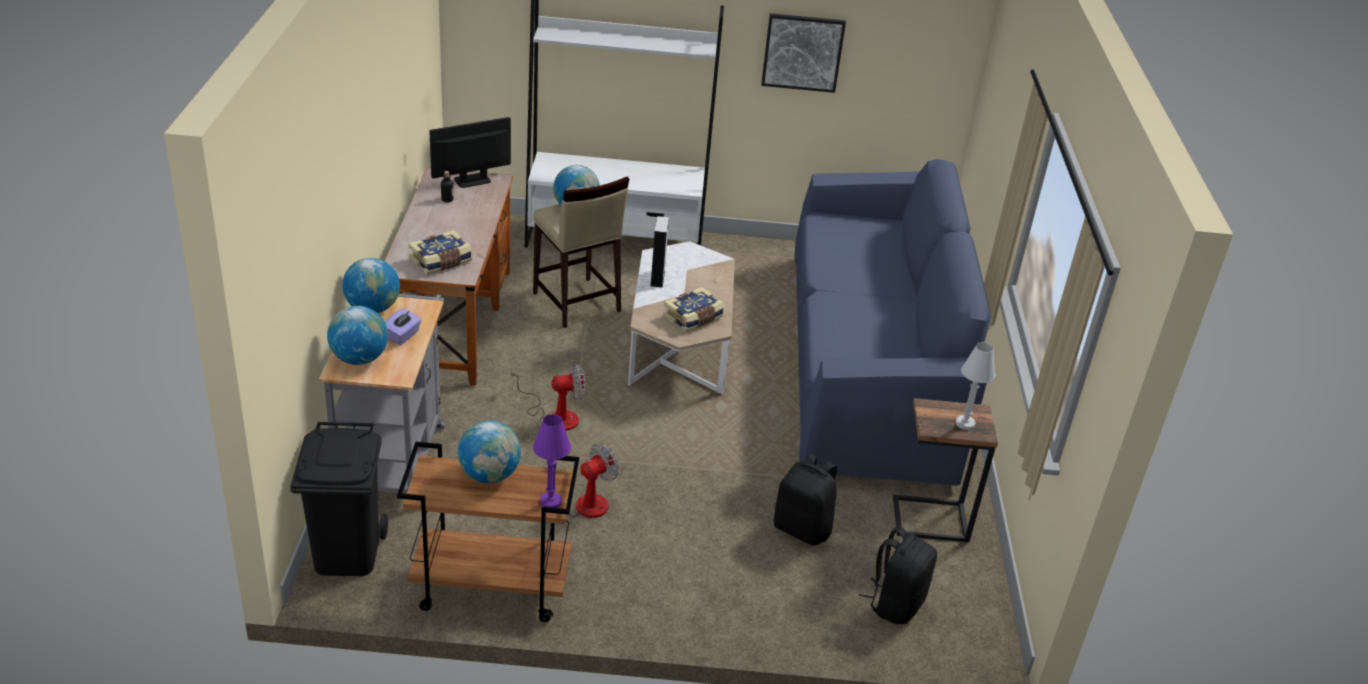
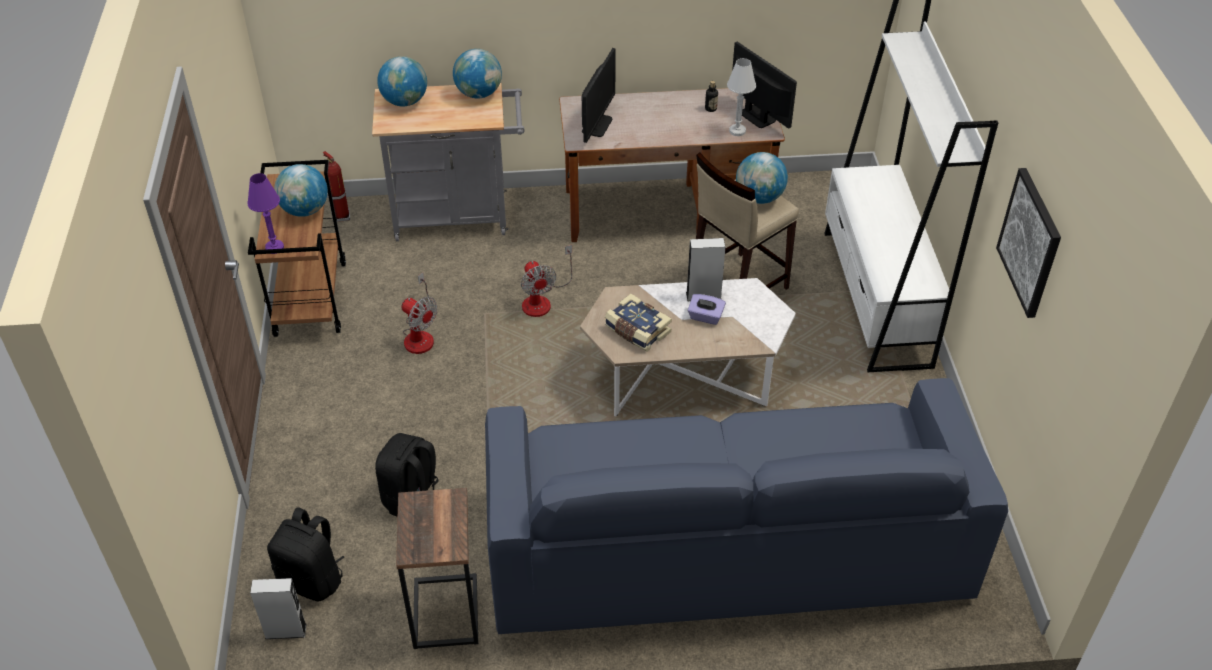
camera: 85 degrees right, 10 degrees up
(345, 553) = (341, 216): black trash can -> fire extinguisher
(402, 335) = (443, 116): purple tissue box -> purple tissue box (705, 317)
(441, 261) = (597, 125): book -> monitor
(954, 625) = (285, 631): none -> grey speaker
(965, 423) = (426, 534): white table lamp -> white table lamp (737, 131)

